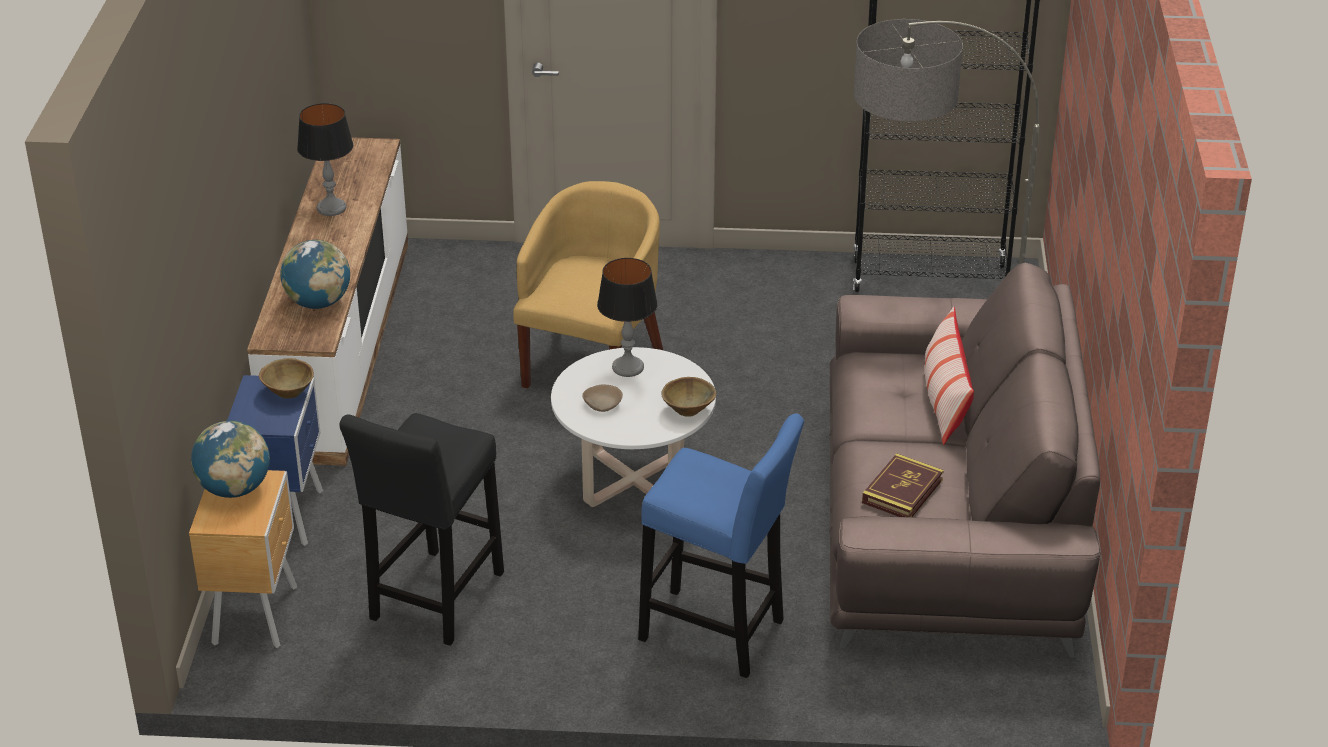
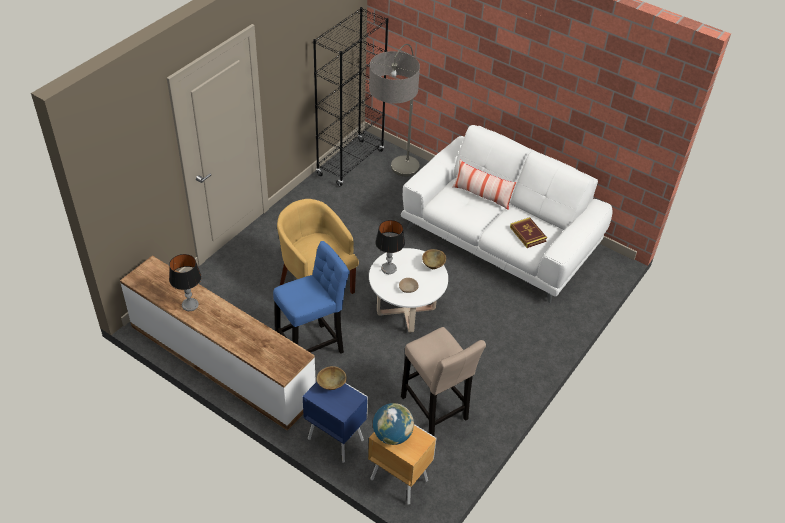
camera: 60 degrees left, 10 degrees up
(318, 302) = (268, 343): globe -> none
(434, 601) = (435, 411): black stool -> beige stool
(718, 634) = (519, 333): blue stool -> blue stool (313, 347)
(947, 521) = (500, 238): brown sofa -> white sofa

